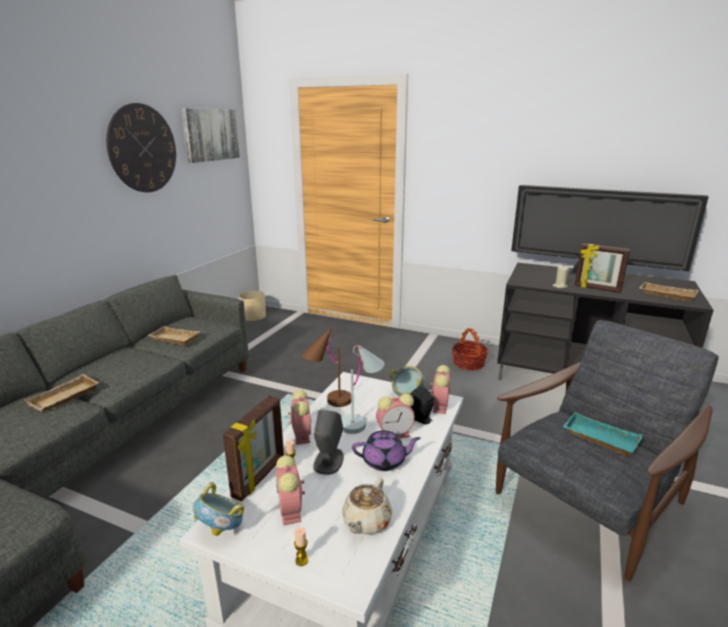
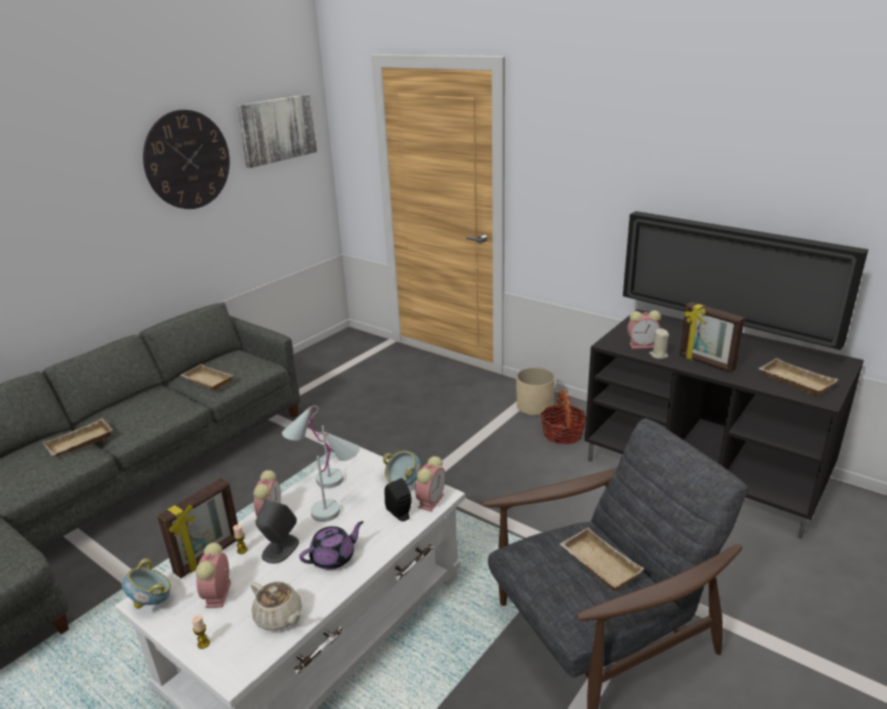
camera: 15 degrees right, 5 degrees up
(253, 316) = (335, 342): beige planter -> beige planter (535, 406)
(328, 402) = (317, 481): brown table lamp -> white table lamp
(366, 522) = (279, 617): beige teapot -> beige teapot turned 90 degrees counterclockwise
(385, 461) = (334, 558): purple teapot -> purple teapot turned 45 degrees counterclockwise
(395, 434) = (363, 528): alarm clock -> alarm clock (643, 345)
(598, 439) = (597, 564): turquoise tray -> beige tray

